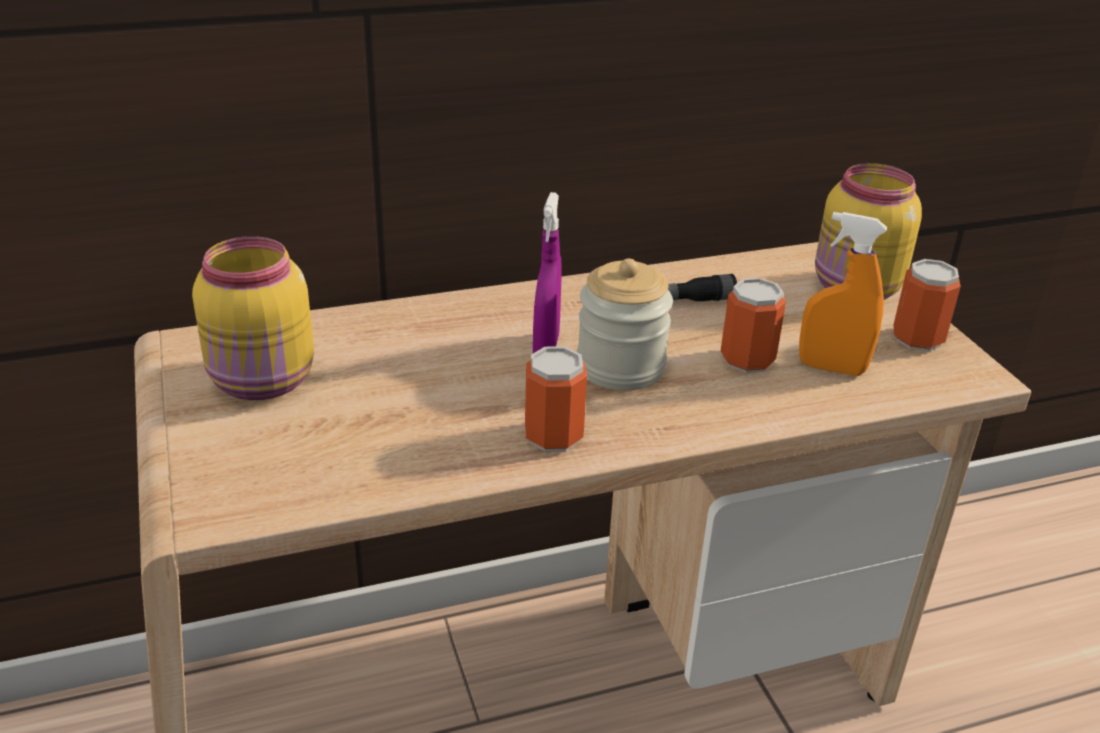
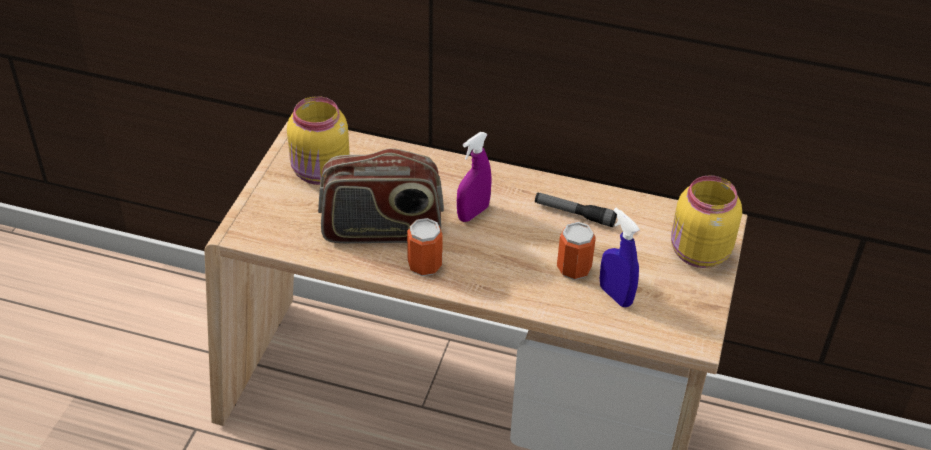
camera: 35 degrees right, 10 degrees up
(440, 418) = (381, 231): none -> radio
(620, 367) = (499, 242): jar -> none
(831, 368) = (615, 295): orange spray bottle -> blue spray bottle
(917, 338) = (692, 301): can -> none

